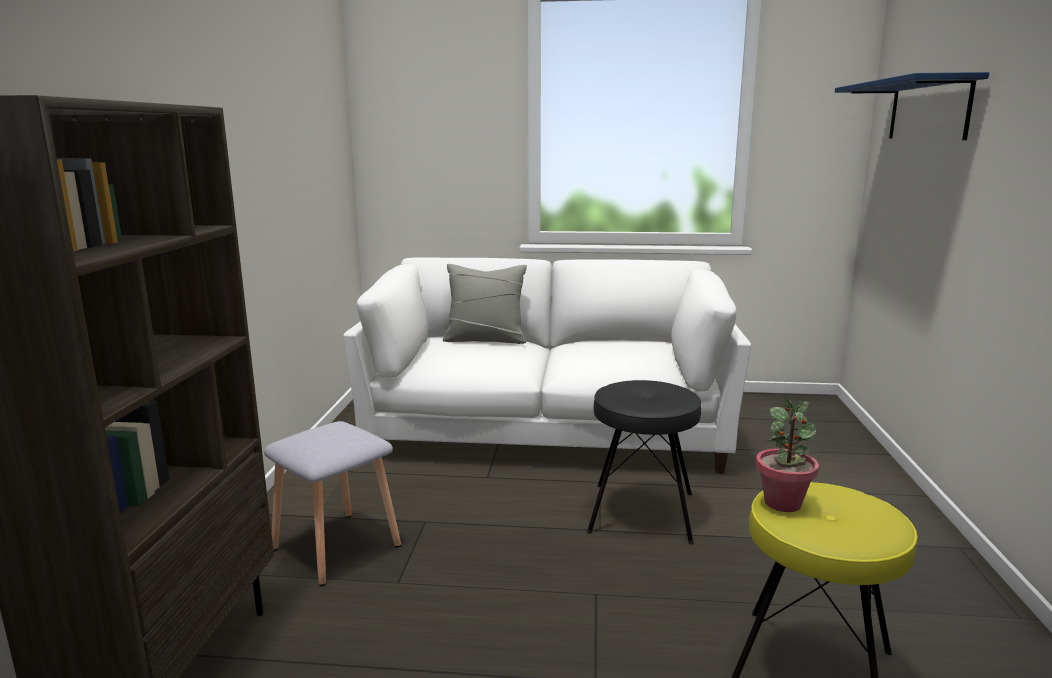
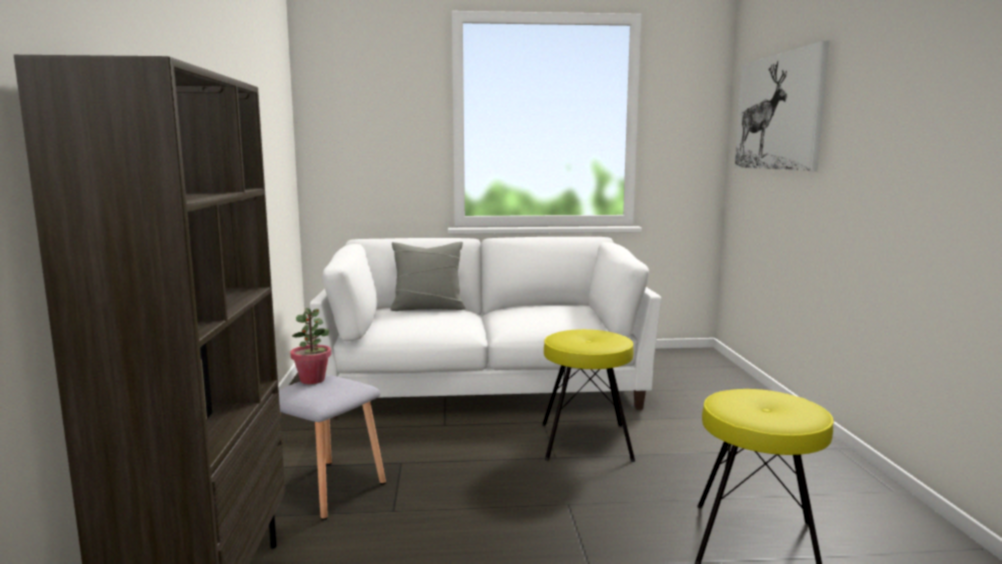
camera: 10 degrees left, 5 degrees down
(641, 512) = (585, 442): black stool -> yellow stool
(783, 503) = (728, 402): potted plant -> potted plant (312, 380)
(928, 110) = (778, 112): blue shelf -> picture

